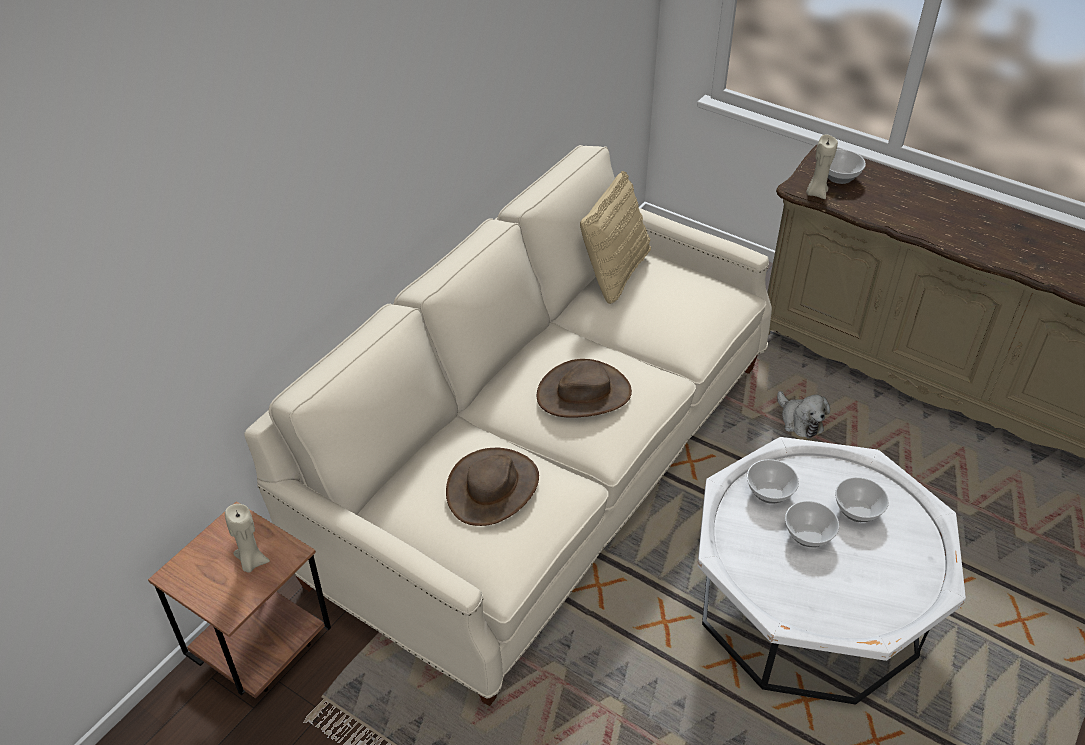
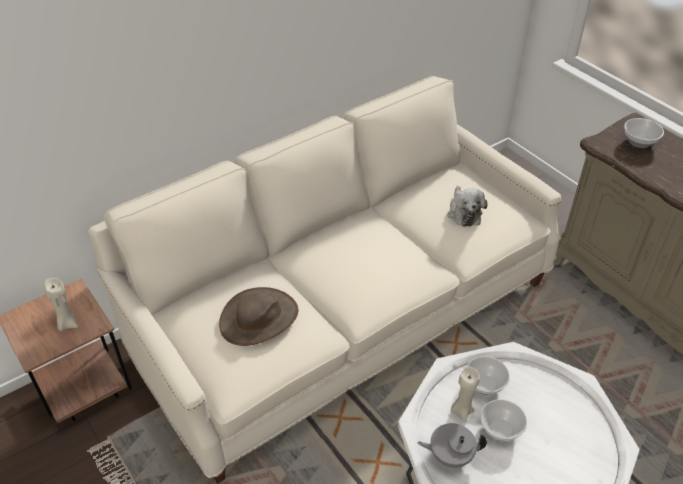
camera: 20 degrees right, 0 degrees up
(584, 393) = (363, 265): brown hat -> none
(615, 273) = (435, 181): beige pillow -> none
(769, 579) = (450, 455): none -> grey teapot
(799, 421) = (560, 335): plush toy -> plush toy (464, 212)
(816, 193) = (612, 150): beige candle -> beige candle (462, 410)
(858, 511) = (553, 422): bowl -> none

